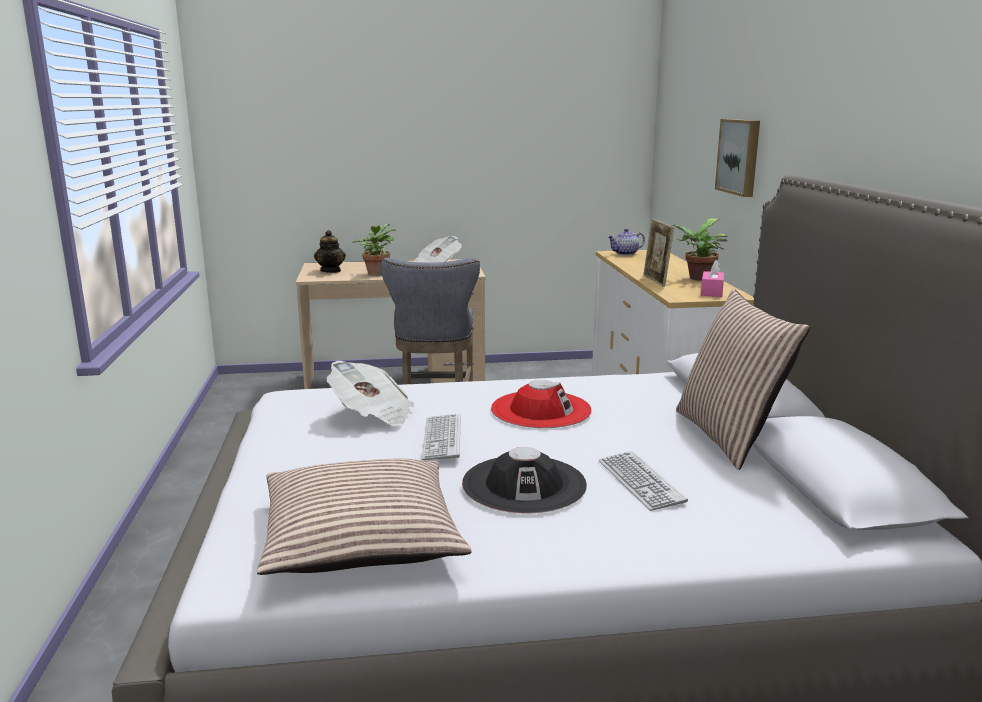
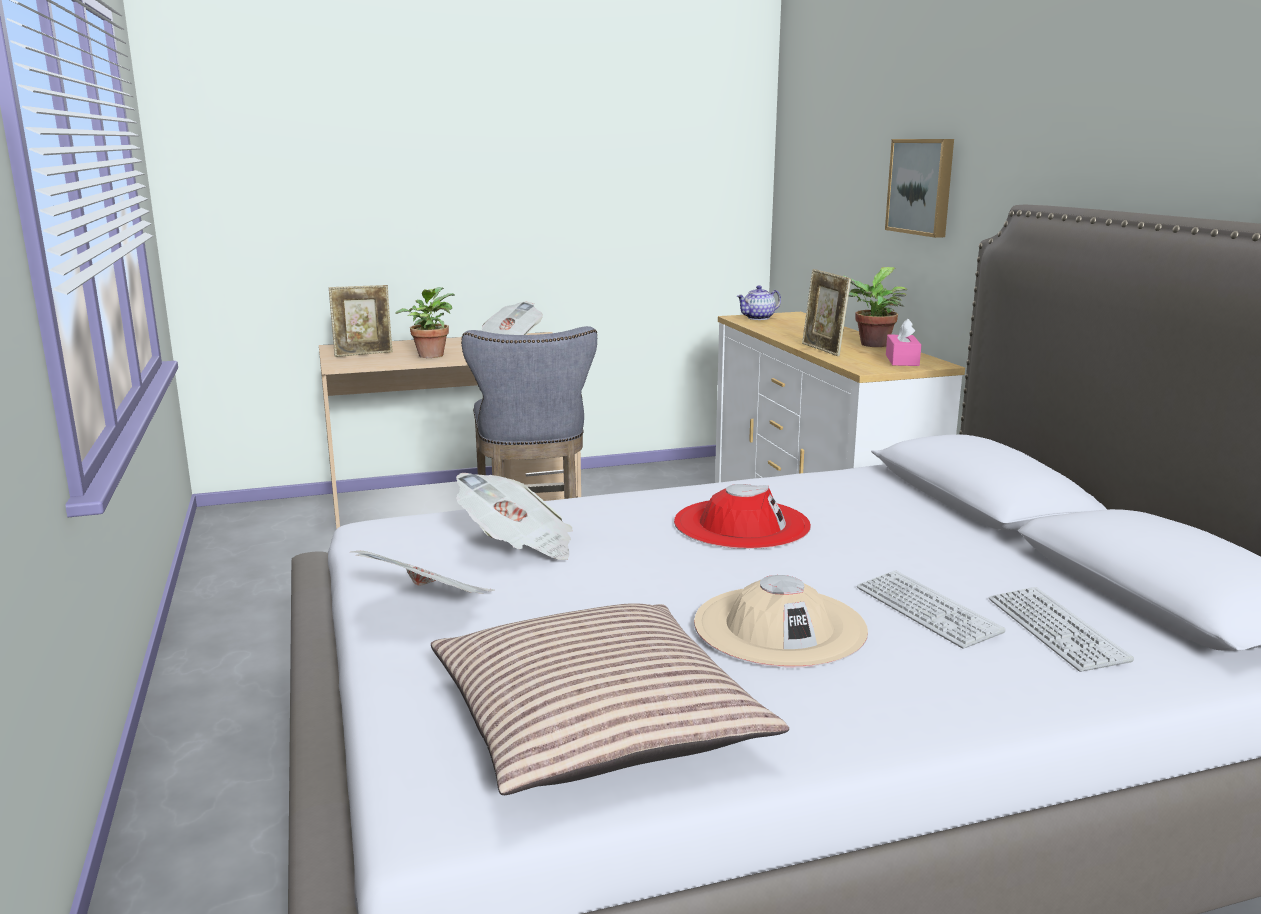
camera: 10 degrees left, 0 degrees up
(292, 452) = (428, 607): none -> newspaper
(331, 271) = (364, 354): teapot -> picture frame
(442, 438) = (633, 572): keyboard -> keyboard (1055, 630)
(524, 484) = (779, 627): black hat -> beige hat
(729, 436) = (998, 543): pillow -> none

